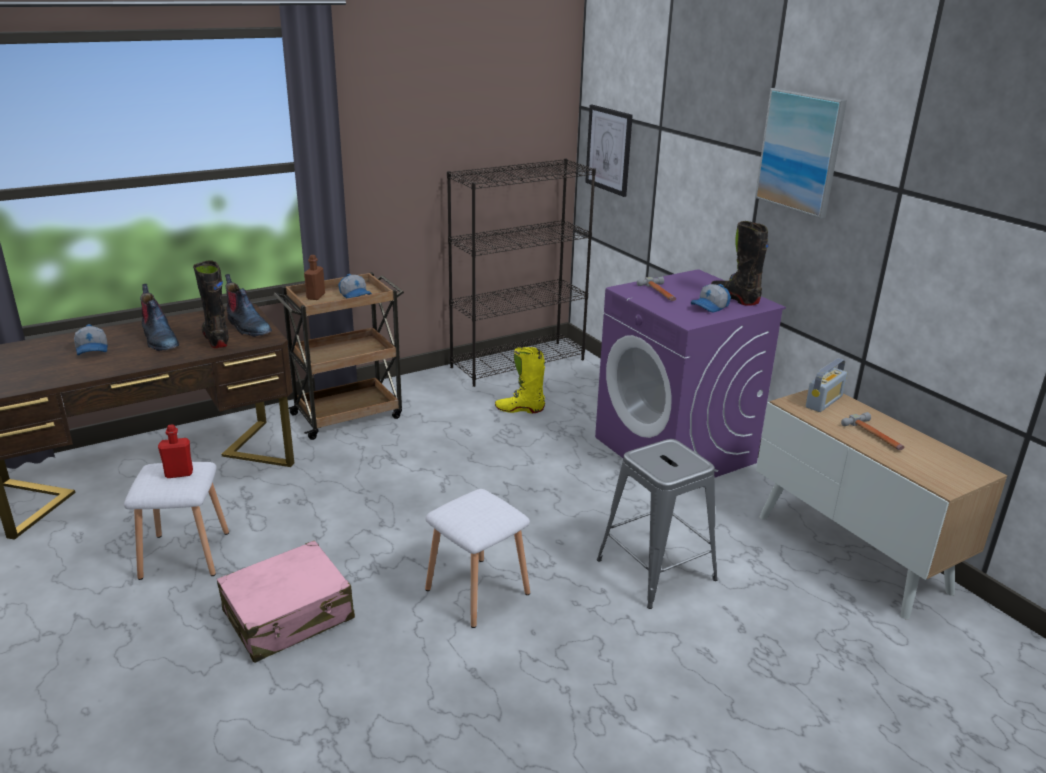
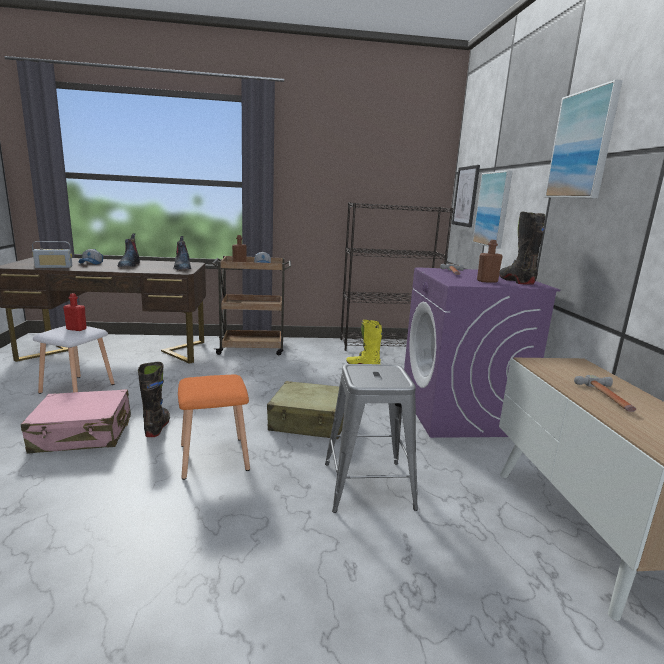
camera: 25 degrees right, 10 degrees down
(216, 339) = (157, 268): black boot -> black boot (157, 427)
(476, 591) = (213, 456): white stool -> orange stool
(534, 512) = (310, 422): none -> beige suitcase
(665, 184) = (493, 209): none -> picture
(710, 307) = (487, 281): cap -> brown bottle
(824, 401) = (571, 367): radio -> radio (54, 267)

